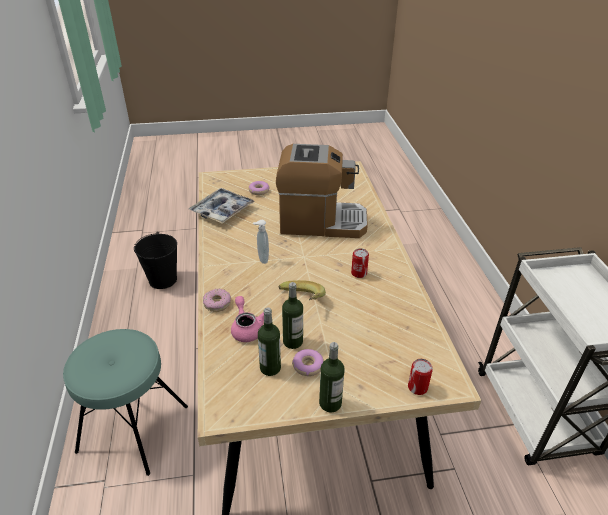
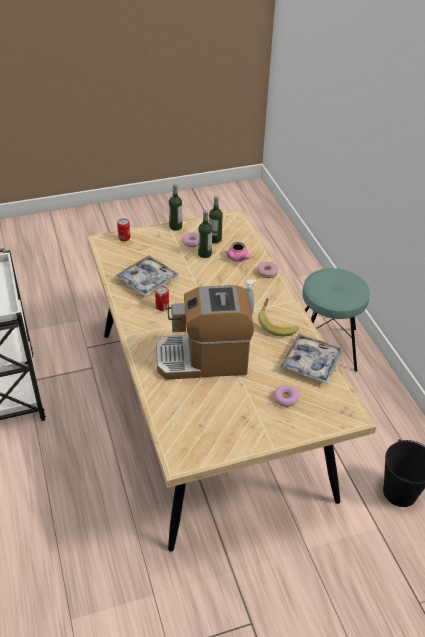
camera: 170 degrees right, 5 degrees up
(301, 301) = (205, 279): banana -> banana (276, 325)
(377, 308) = (147, 280): none -> tray

